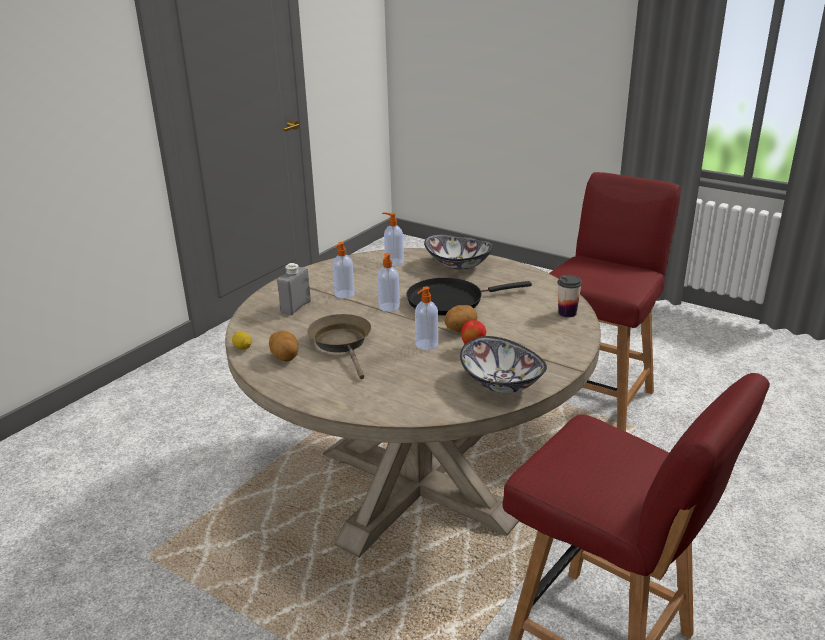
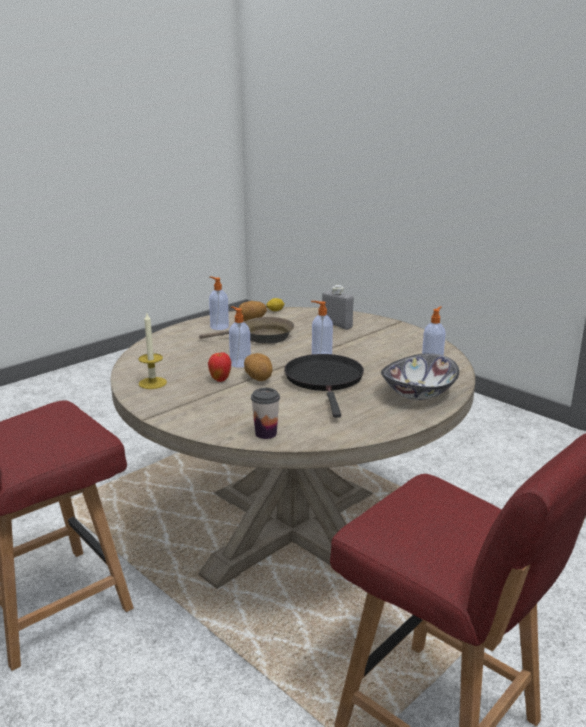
camera: 100 degrees right, 5 degrees down
(344, 294) = (356, 341): soap dispenser -> soap dispenser (219, 327)
(501, 384) = (152, 383): bowl -> candle

